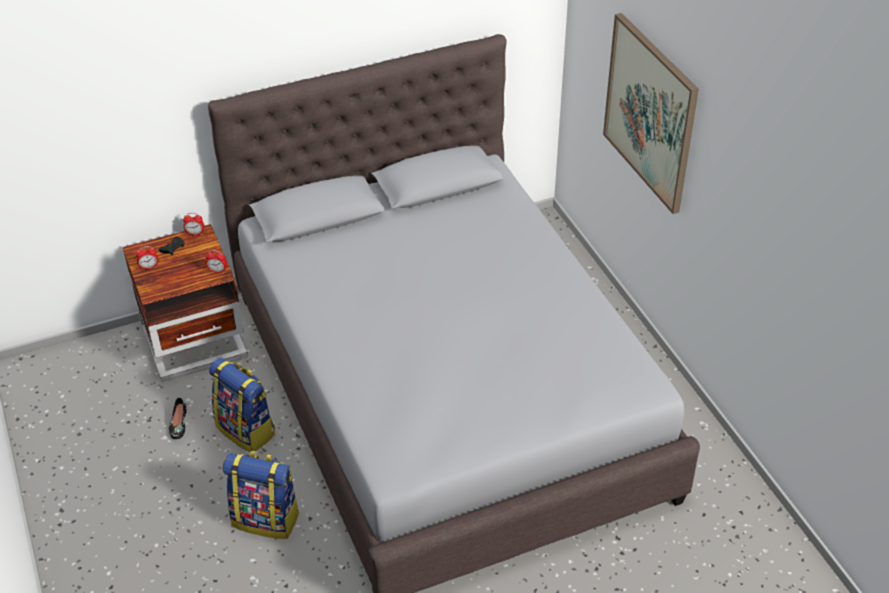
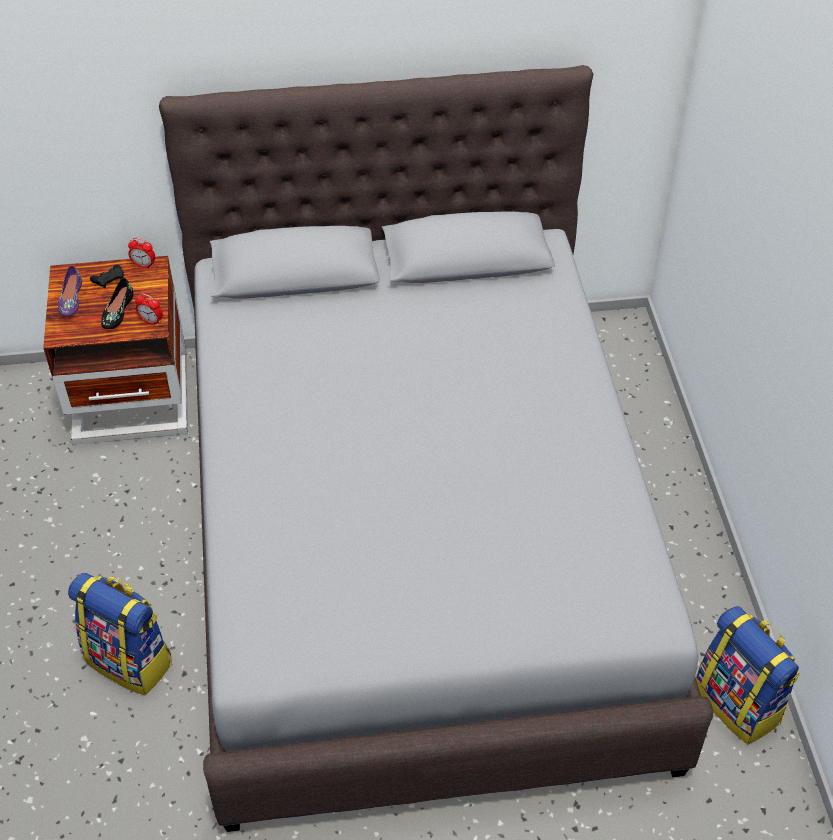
camera: 15 degrees right, 5 degrees up
(149, 267) = (70, 299): alarm clock -> purple shoe
(178, 424) = (72, 505): black shoe -> black shoe (117, 311)
(246, 430) = (150, 532): backpack -> backpack (739, 703)
(650, 112) = (762, 216): picture -> none

